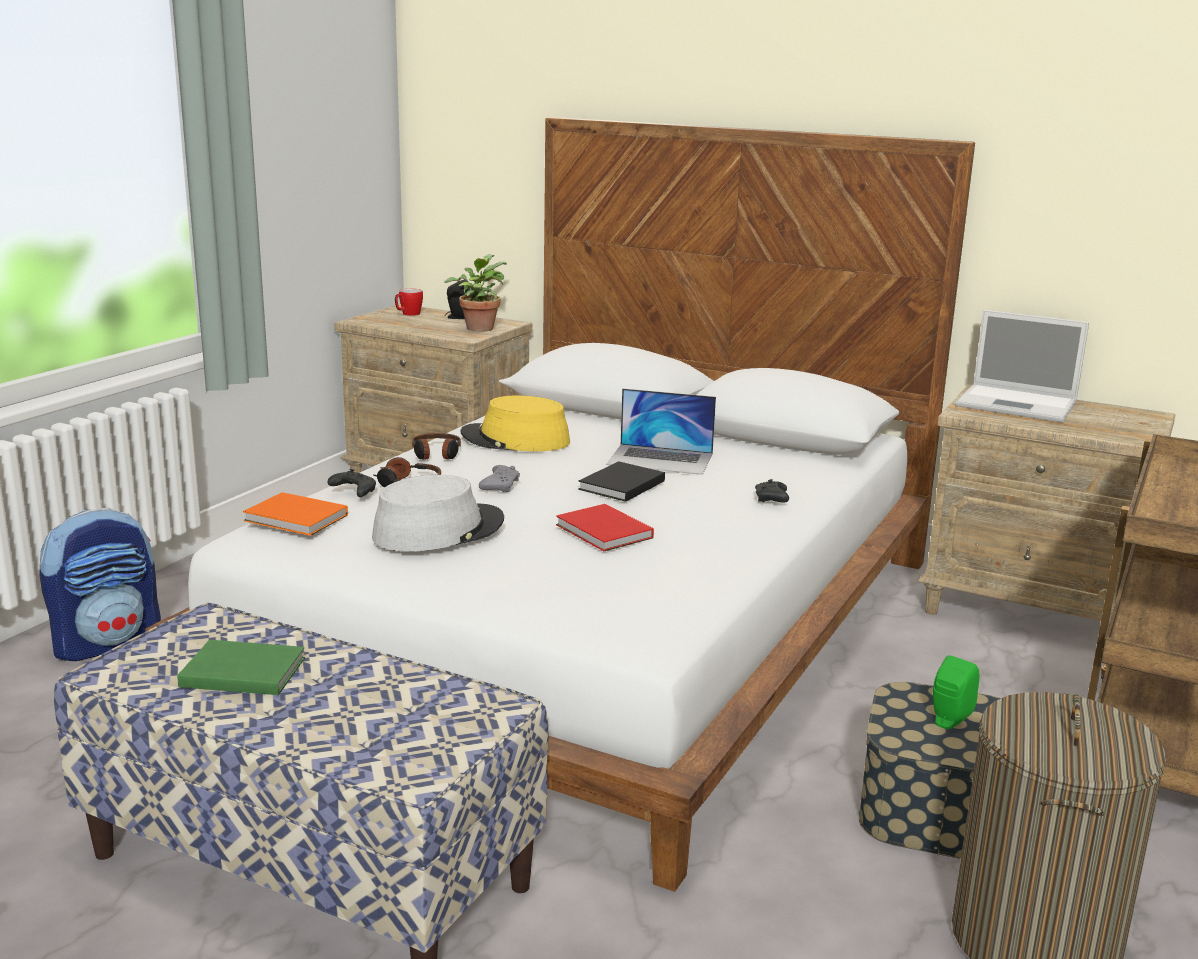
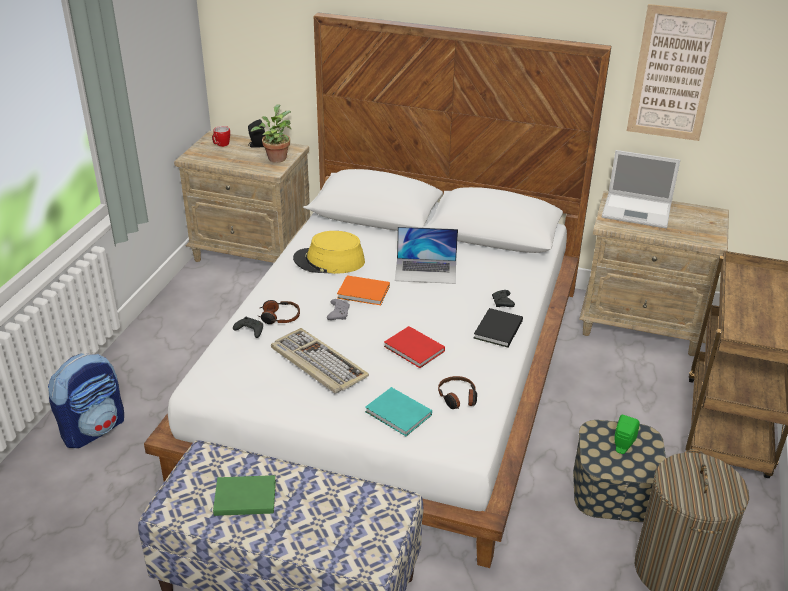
camera: 10 degrees left, 15 degrees up
(297, 519) = (226, 364): orange book -> orange book (364, 293)
(436, 454) = (285, 283): headphones -> headphones (458, 398)
(438, 530) = (317, 363): grey hat -> keyboard
(544, 596) = (399, 414): none -> turquoise book
(619, 485) = (409, 302): black book -> black book (497, 330)
(1076, 185) = (674, 74): none -> picture

